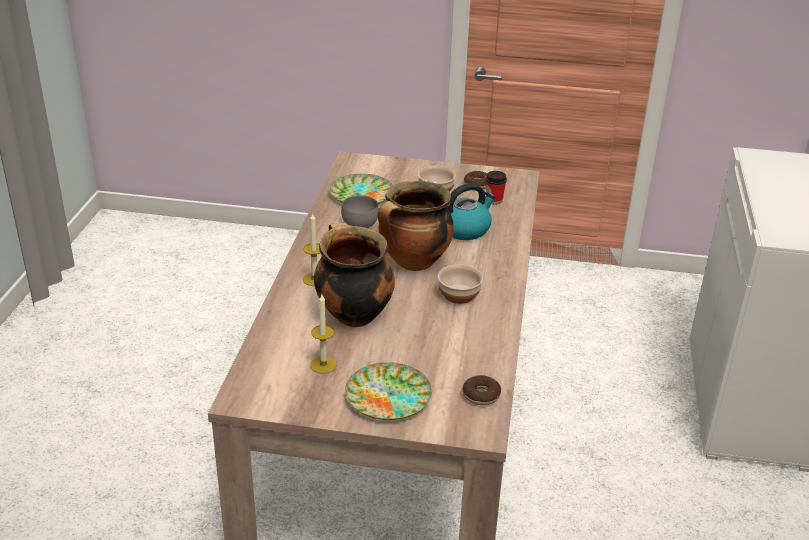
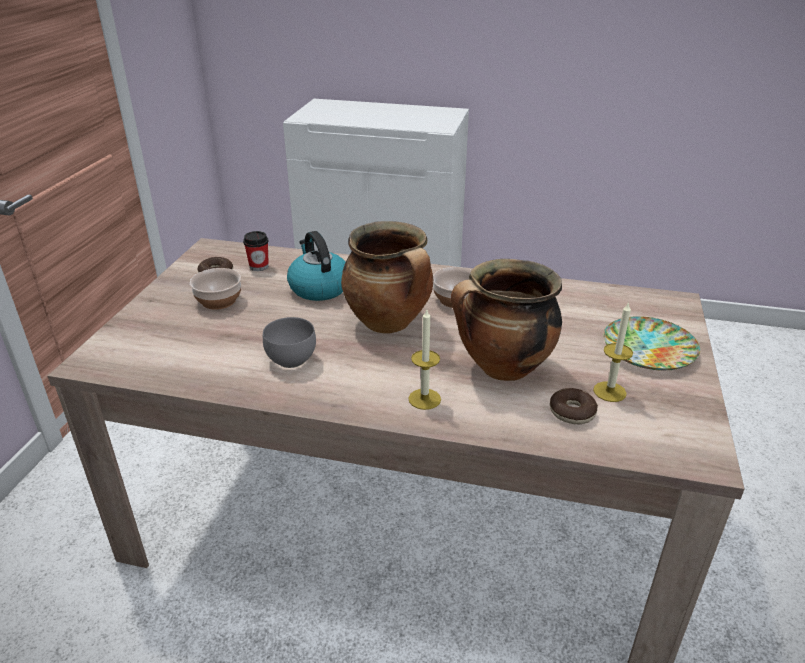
camera: 85 degrees left, 0 degrees up
(361, 194) = (203, 357): plate -> none
(481, 395) = (624, 298): donut -> donut (572, 412)

